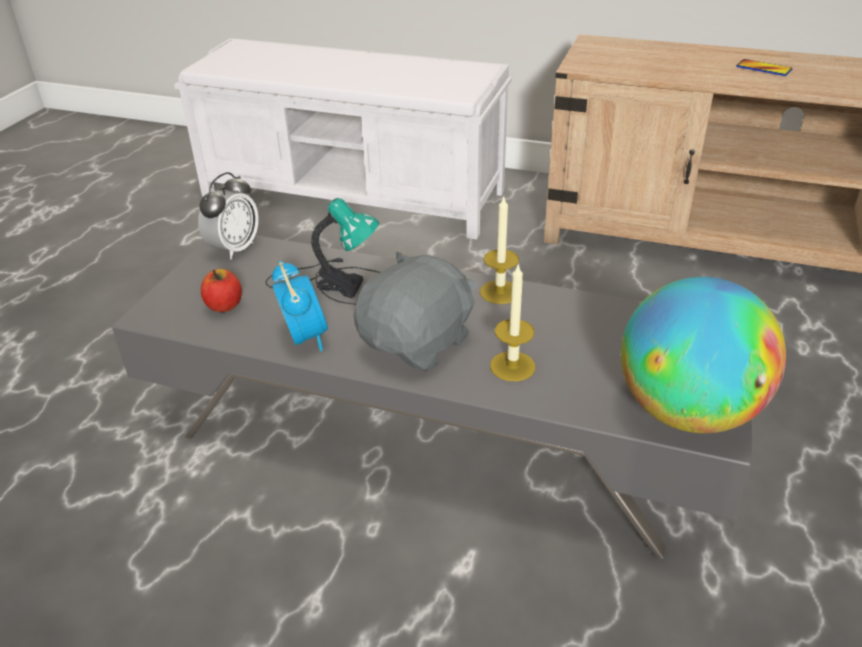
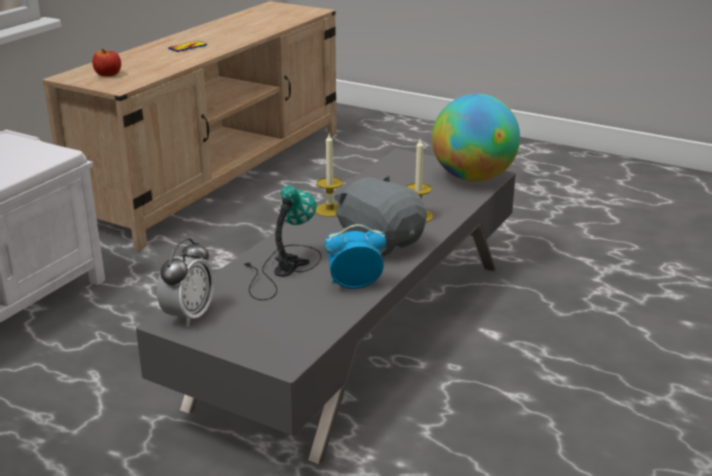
camera: 80 degrees left, 10 degrees down
(224, 305) = (289, 320): apple -> apple (108, 74)
(234, 249) = (188, 316): alarm clock -> alarm clock turned 75 degrees clockwise

